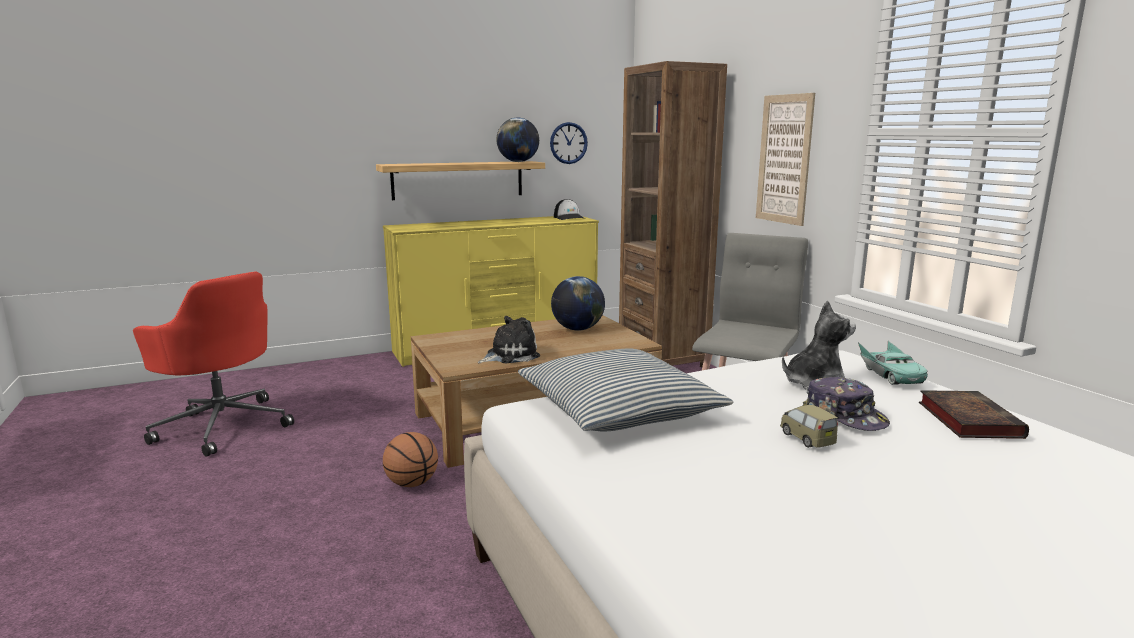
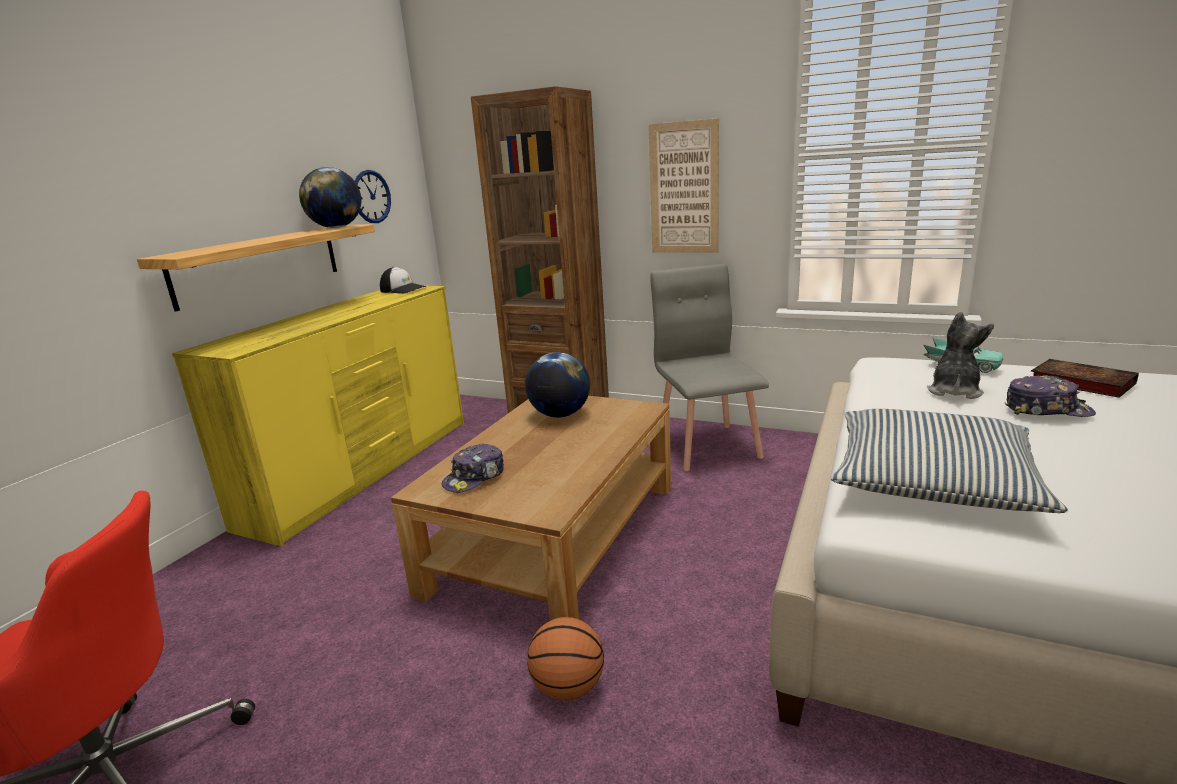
camera: 40 degrees left, 5 degrees up
(461, 342) = (475, 478): none -> cap
(509, 355) = (567, 471): plush toy -> none
(806, 438) = (1081, 439): toy car -> none

